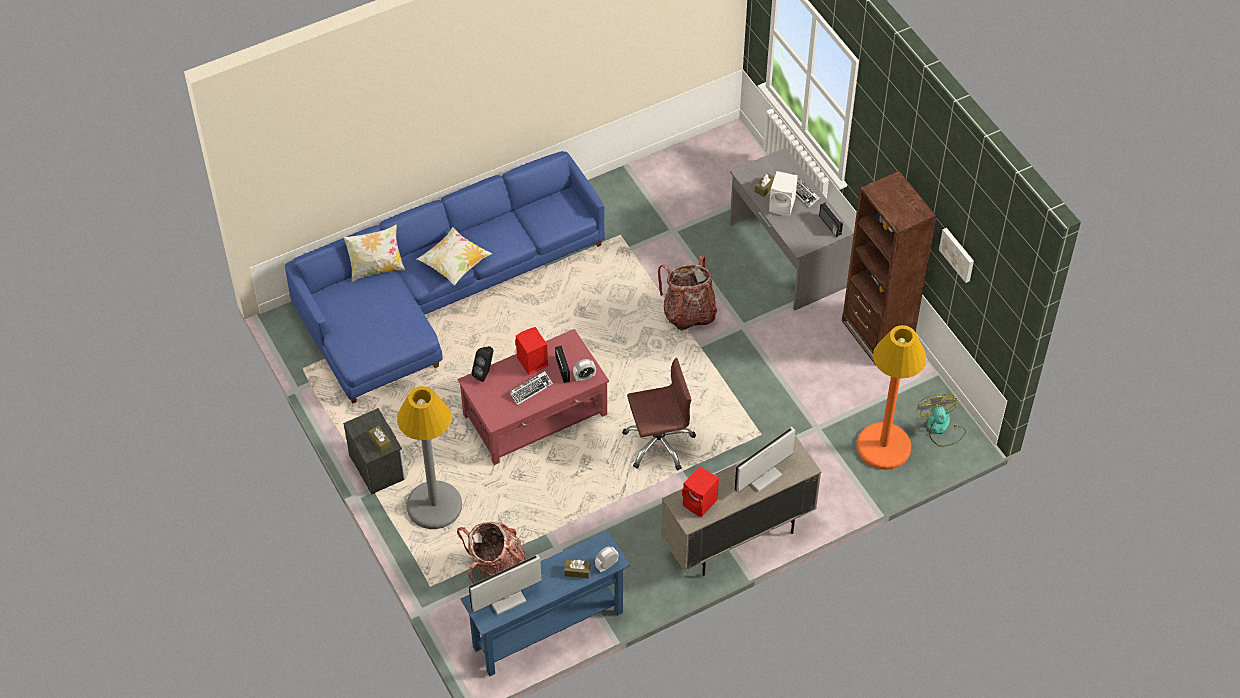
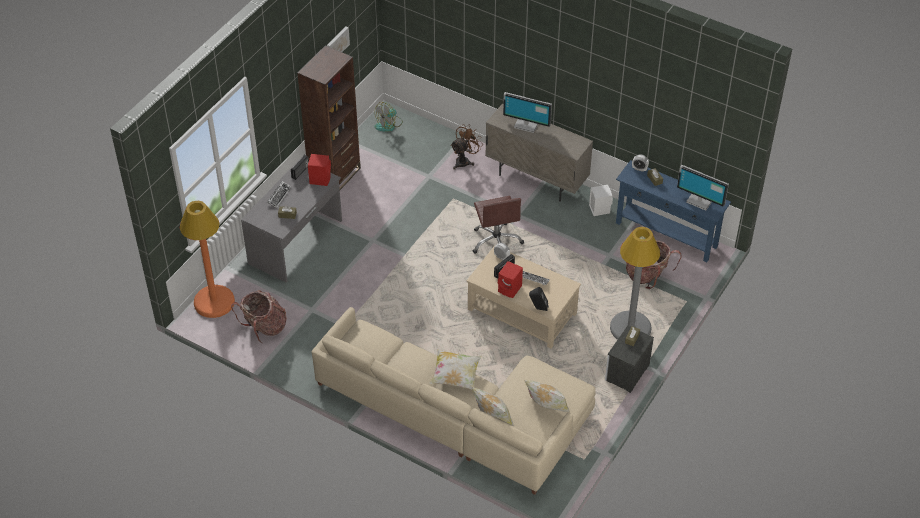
camera: 120 degrees left, 5 degrees down
(353, 318) = (546, 408): none -> pillow
(439, 293) = (460, 414): blue sofa -> beige sofa
(536, 414) = (521, 311): red coffee table -> beige coffee table
(658, 443) = (496, 242): brown office chair -> brown office chair turned 150 degrees counterclockwise
(689, 313) = (381, 271): backpack -> backpack (264, 328)
(700, 503) = (566, 143): red speaker -> red speaker (320, 179)
(783, 205) = (298, 200): white speaker -> white speaker (599, 208)
(821, 478) = (465, 160): none -> brown fan
(883, 446) = (421, 143): orange floor lamp -> orange floor lamp (214, 302)

